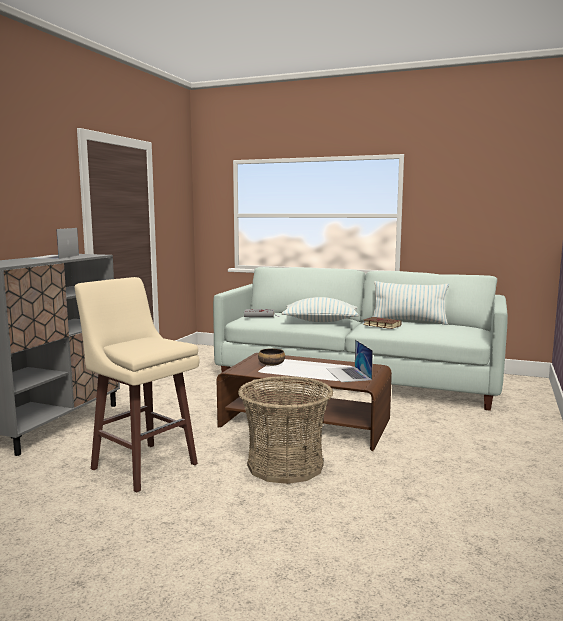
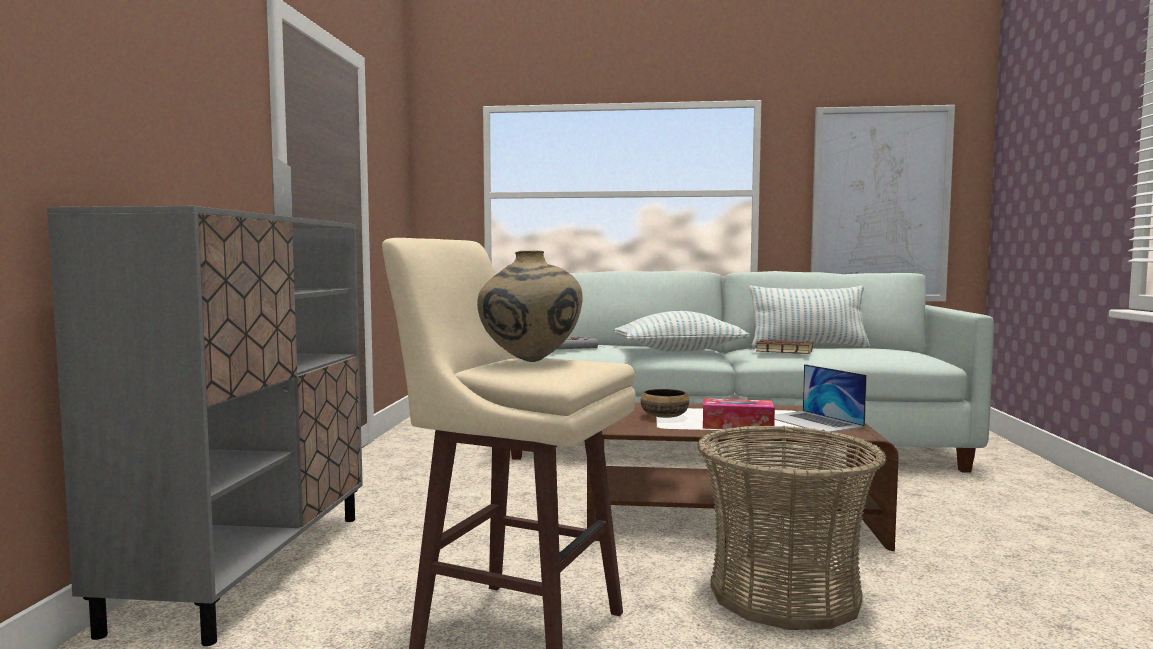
camera: 15 degrees left, 5 degrees down
(144, 341) = (530, 361): none -> beige vase
(301, 373) = (737, 425): none -> tissue box
(482, 225) = (879, 205): none -> picture

